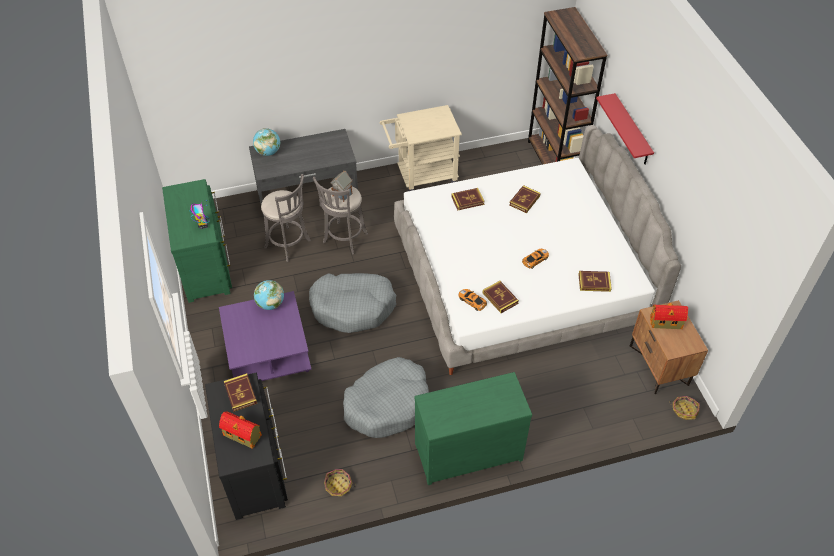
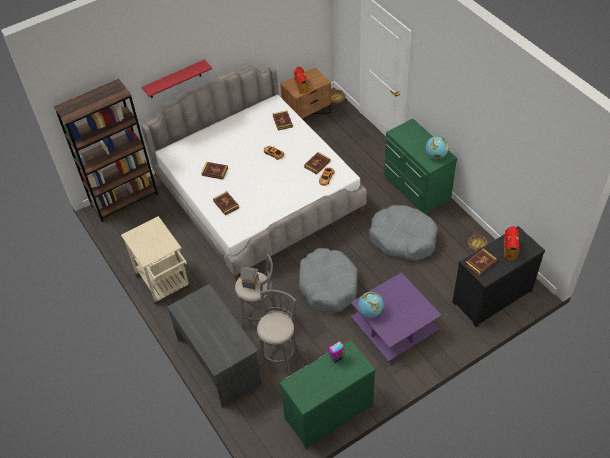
camera: 105 degrees left, 0 degrees up
(268, 152) = (217, 355): globe -> globe (436, 155)

